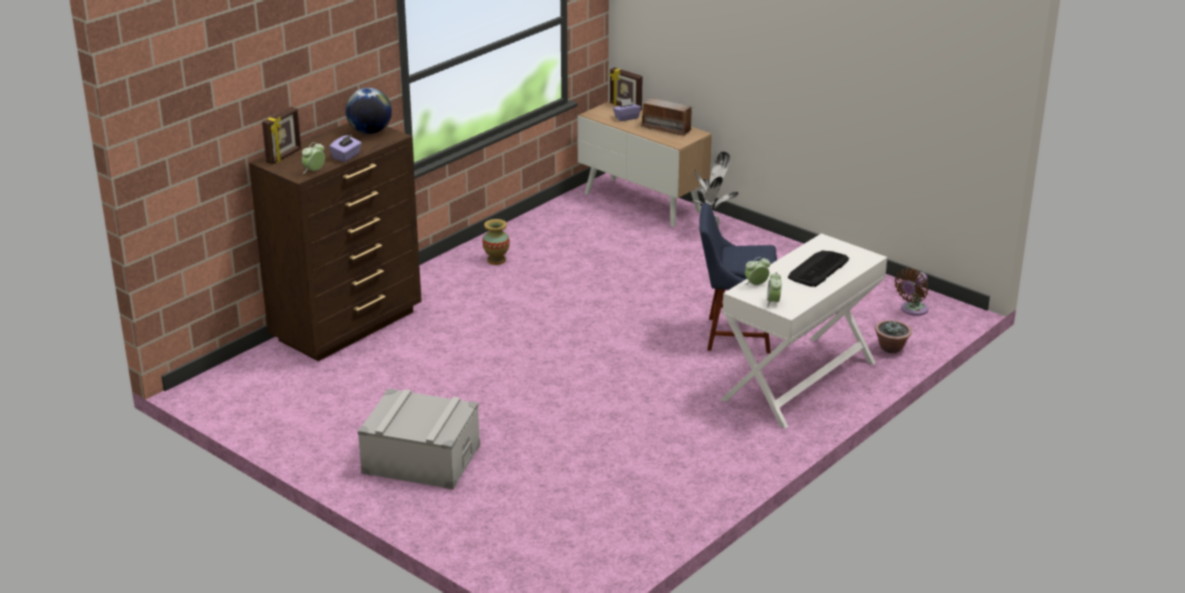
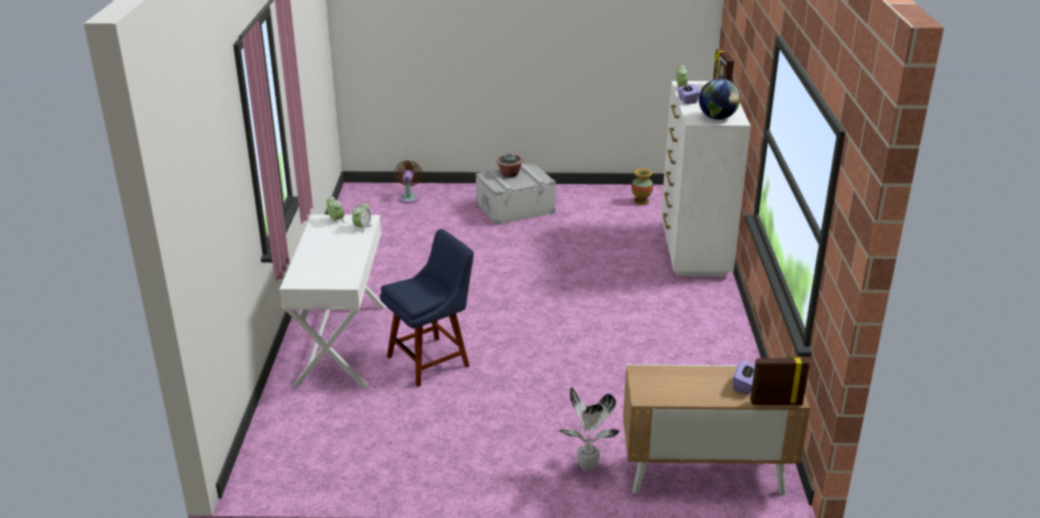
camera: 140 degrees right, 0 degrees up
(348, 326) = (693, 250): brown dresser -> white dresser
(496, 260) = (703, 340): vase -> vase (641, 201)
(666, 129) = (682, 388): radio -> none
(818, 269) = (328, 256): keyboard -> none
(891, 348) = (289, 406): potted plant -> potted plant (509, 174)
(912, 310) = (297, 460): brown fan -> brown fan (409, 197)

